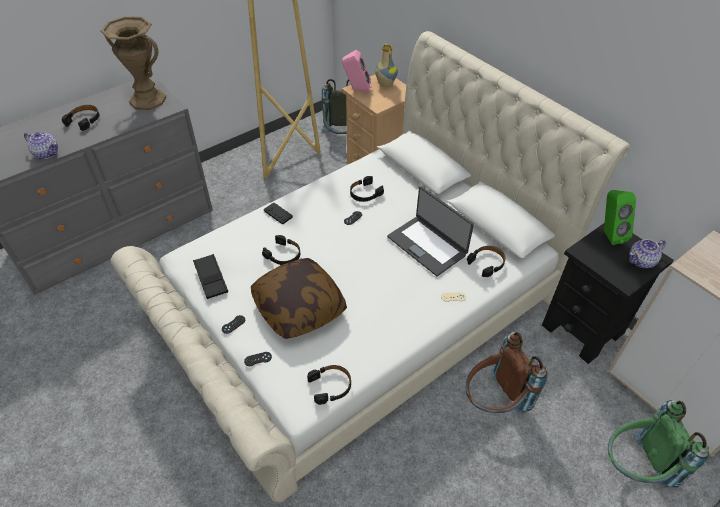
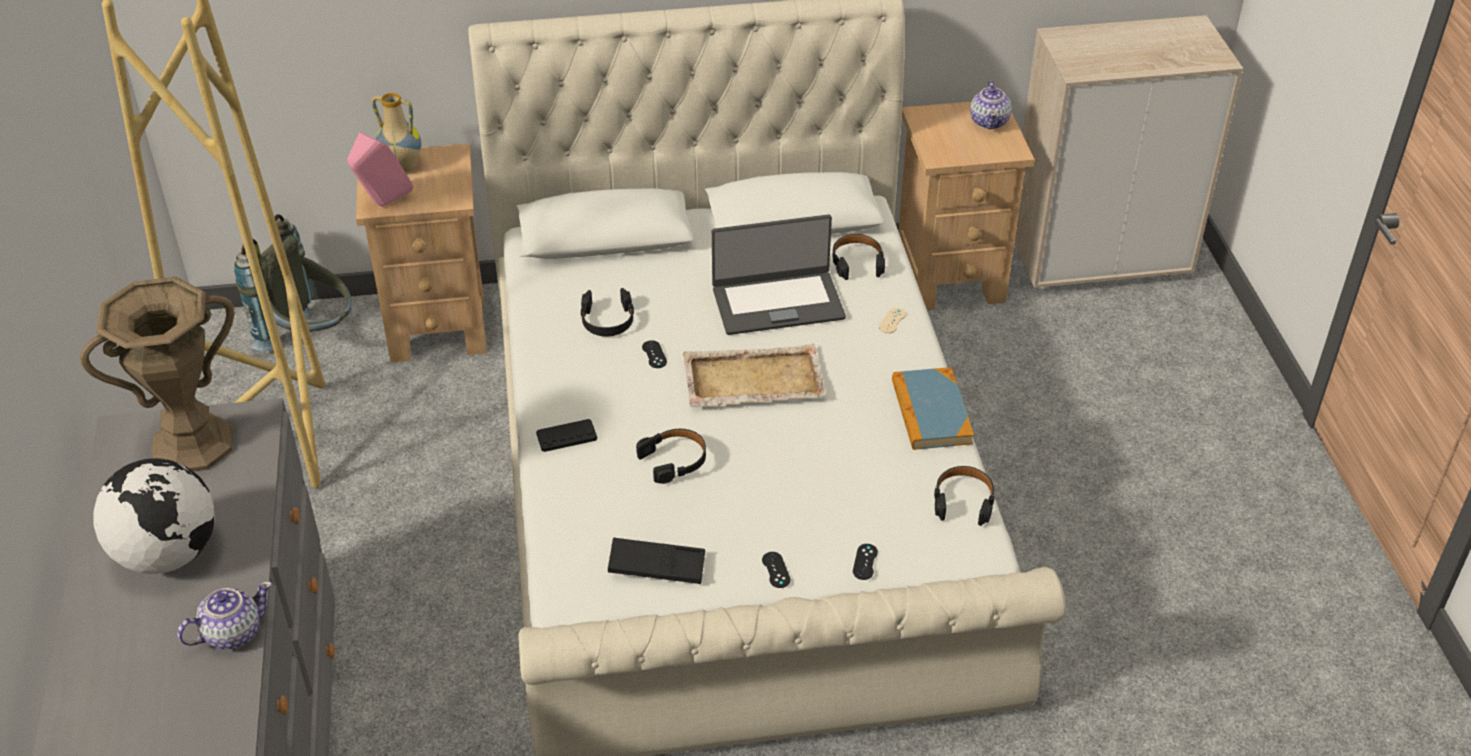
camera: 60 degrees left, 5 degrees down
(84, 120) = (167, 554): black headphones -> globe
(299, 307) = (795, 483): pillow -> none
(361, 259) = (752, 379): none -> beige tray
(391, 343) = (931, 412): none -> book
(494, 401) = (1005, 417): brown backpack -> none
(582, 330) = (952, 279): black nightstand -> beige nightstand
(608, 234) = (927, 123): green speaker -> none
(634, 467) = (1166, 343): green backpack -> none

